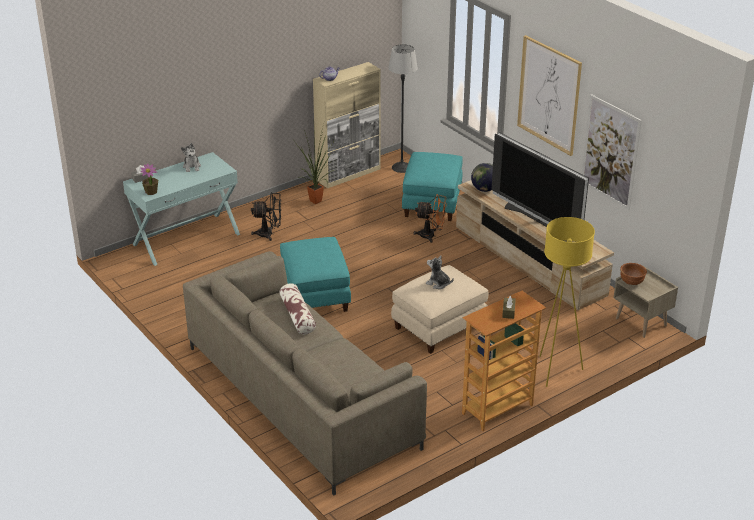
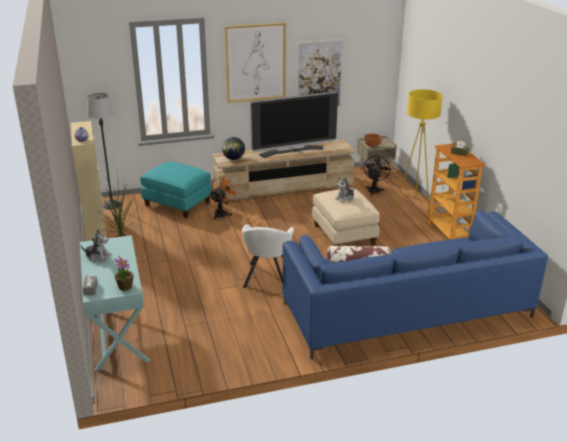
camera: 70 degrees left, 5 degrees down
(269, 234) = (153, 283): black fan -> black fan (374, 190)
(301, 396) = (406, 310): beige sofa -> blue sofa
(314, 295) = (267, 278): turquoise ottoman -> white armchair

